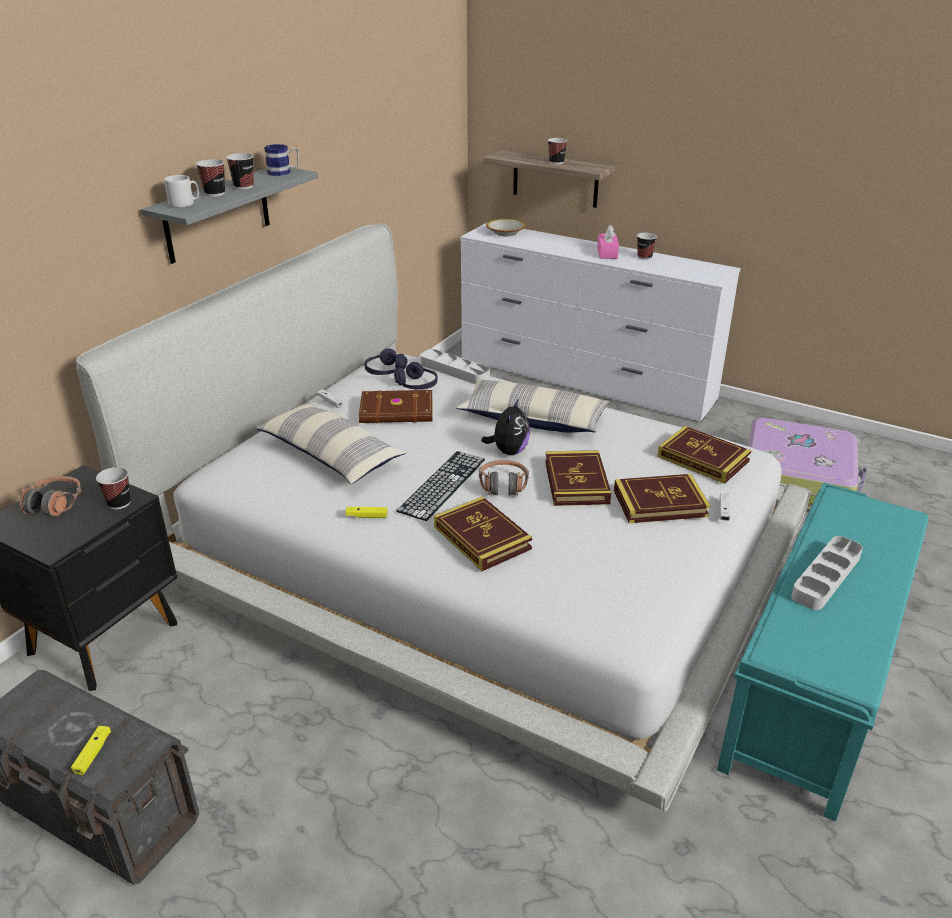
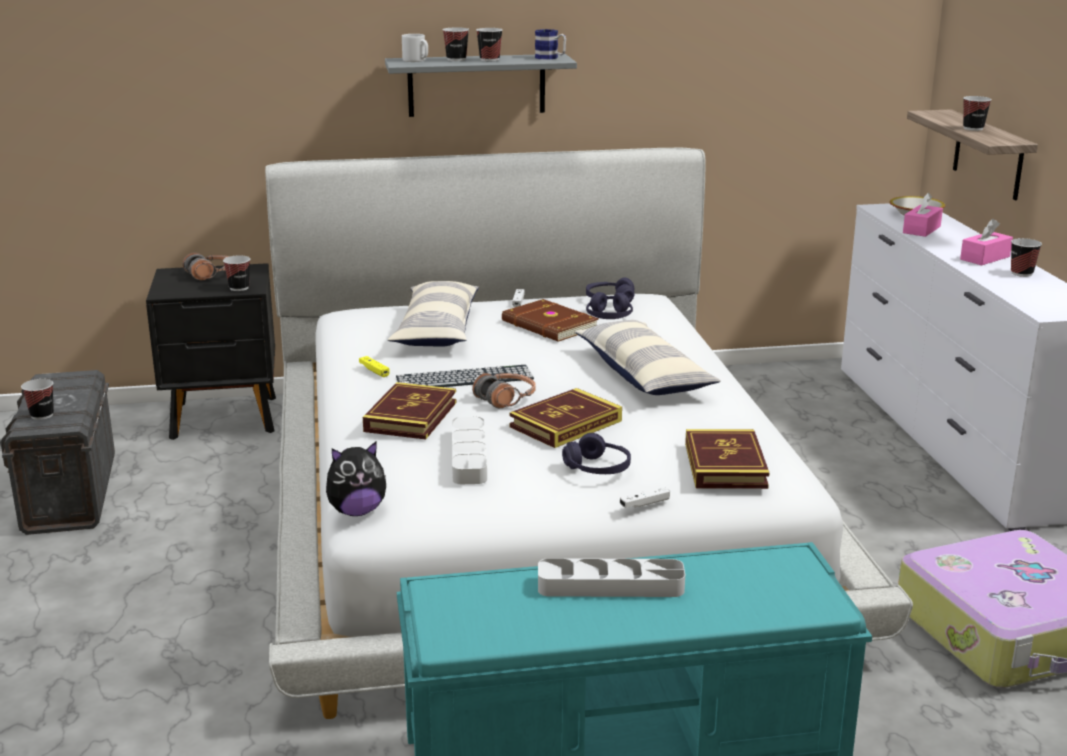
camera: 50 degrees right, 10 degrees down
(93, 754) = (42, 415): yellow game controller -> cup
(454, 371) = (667, 320): grey tray -> grey tray (469, 456)
(508, 451) = (566, 383): plush toy -> plush toy (357, 511)
(535, 244) = (921, 229): none -> pink tissue box
(660, 503) = (597, 468): book -> purple headphones

